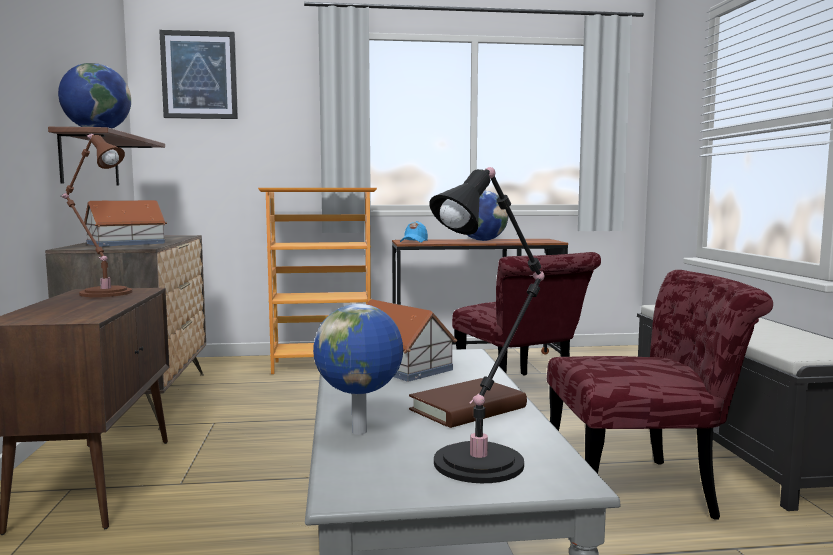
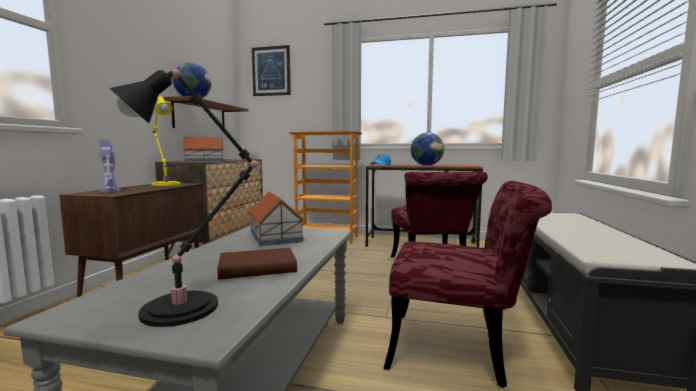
camera: 20 degrees right, 0 degrees up
(47, 312) = (110, 190): none -> toy robot
(103, 293) = (165, 184): brown table lamp -> yellow table lamp
(361, 432) = (161, 274): globe -> none

